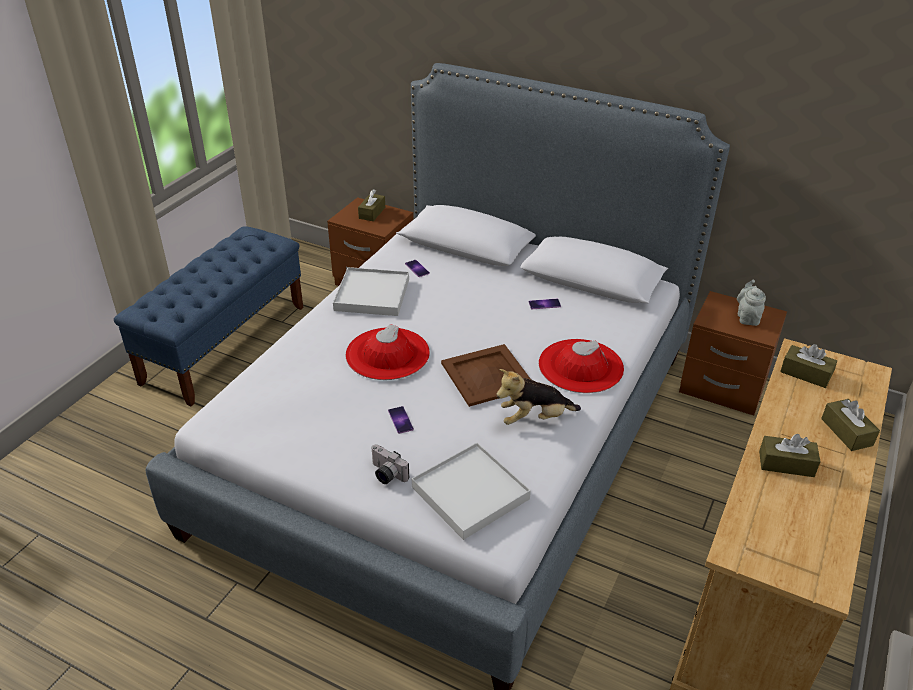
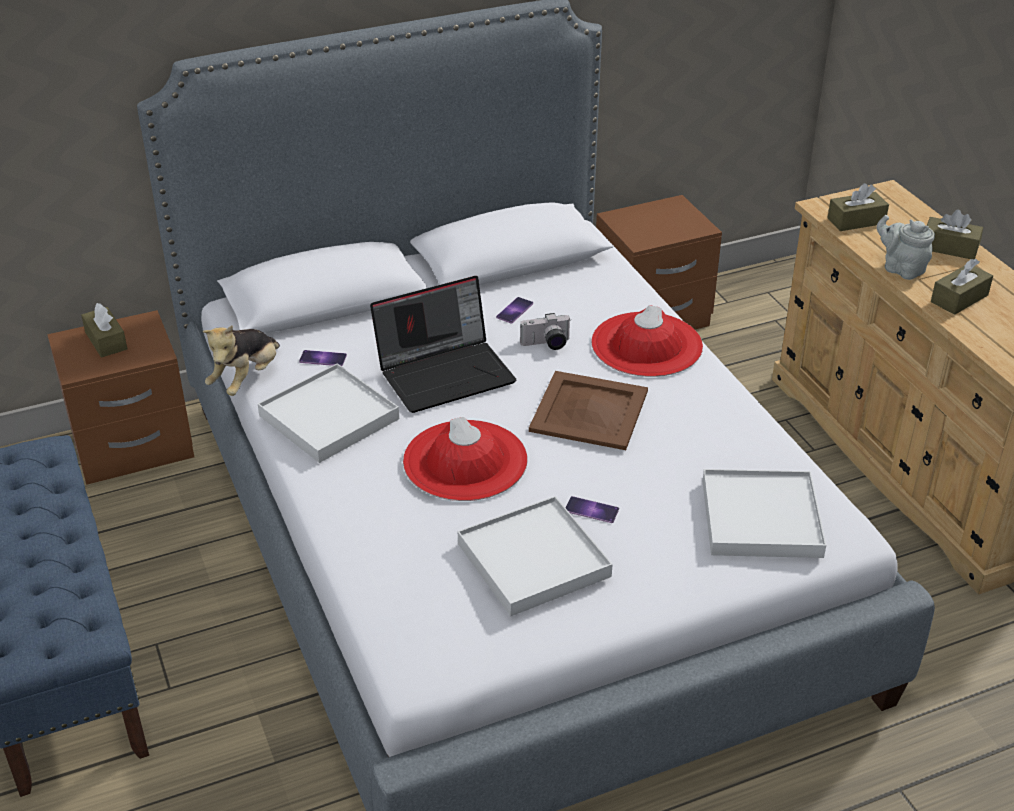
camera: 50 degrees left, 0 degrees up
(330, 418) = (533, 560): none -> white tray
(386, 474) = (671, 564): camera -> camera (546, 344)
(455, 310) = (446, 372): none -> laptop
(534, 418) = (692, 418): plush toy -> plush toy (246, 379)
(747, 317) = (663, 219): grey teapot -> grey teapot (901, 269)

